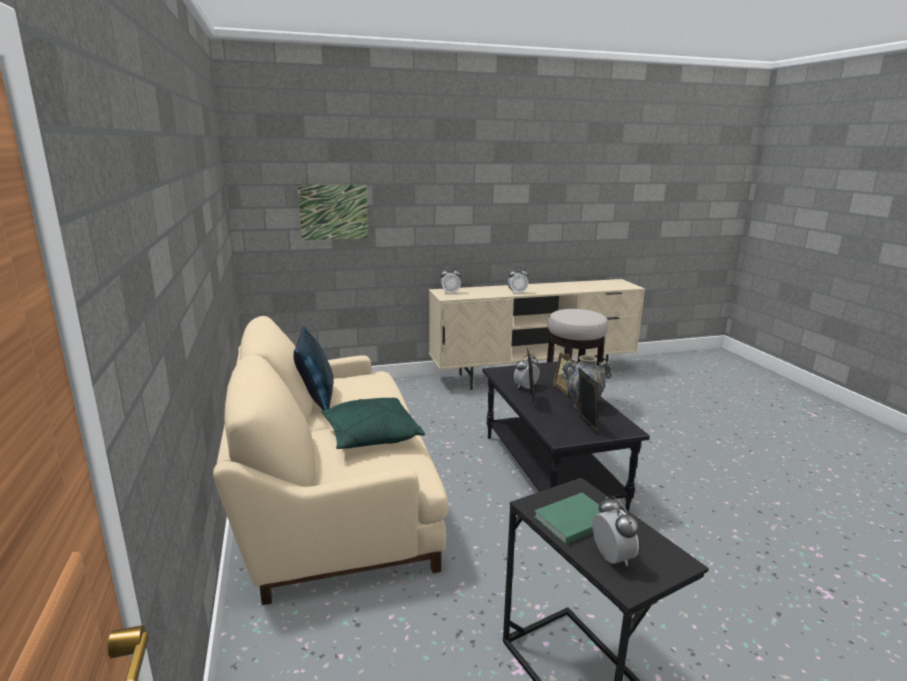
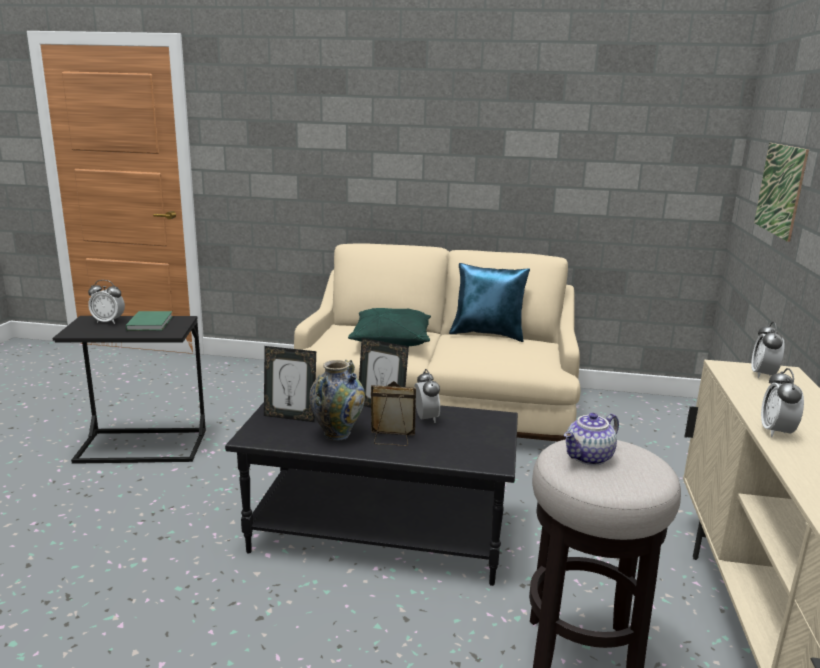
camera: 115 degrees right, 0 degrees up
(581, 315) = (589, 458): none -> teapot

